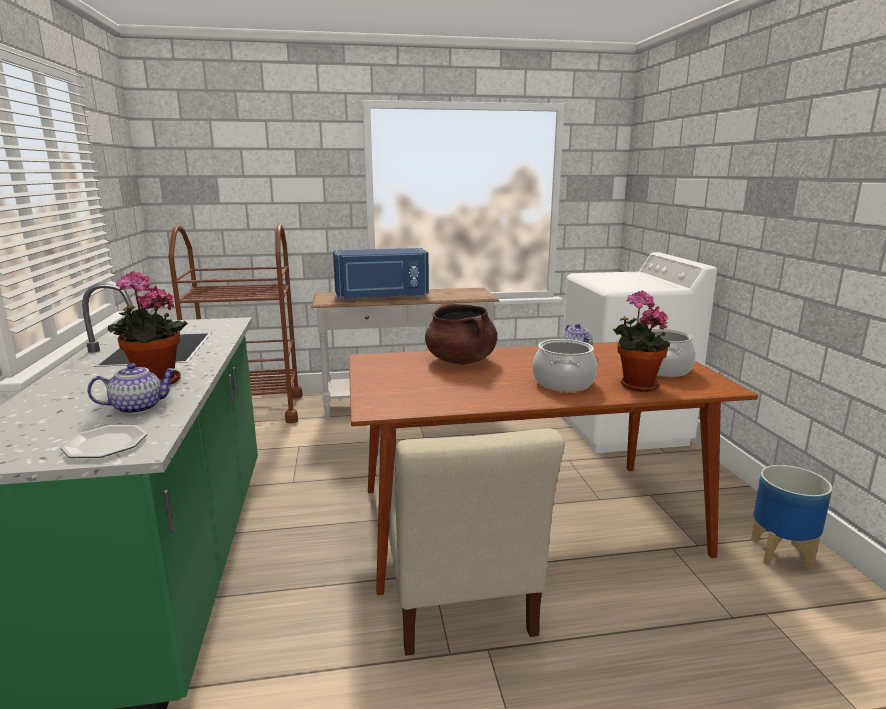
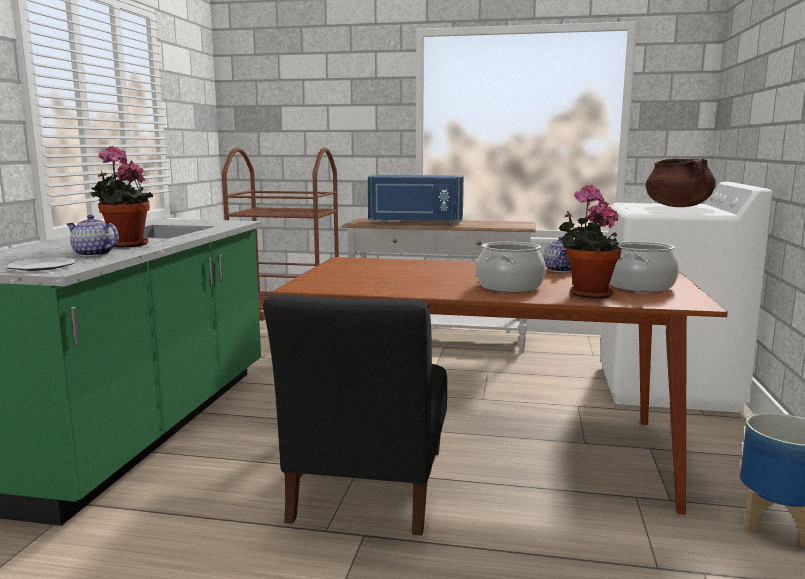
camera: 20 degrees right, 5 degrees down
(138, 407) = (93, 254): teapot -> teapot turned 150 degrees counterclockwise
(456, 594) = (368, 489): beige chair -> black chair
(461, 361) = (430, 267): brown cooking pot -> brown cooking pot (678, 207)

